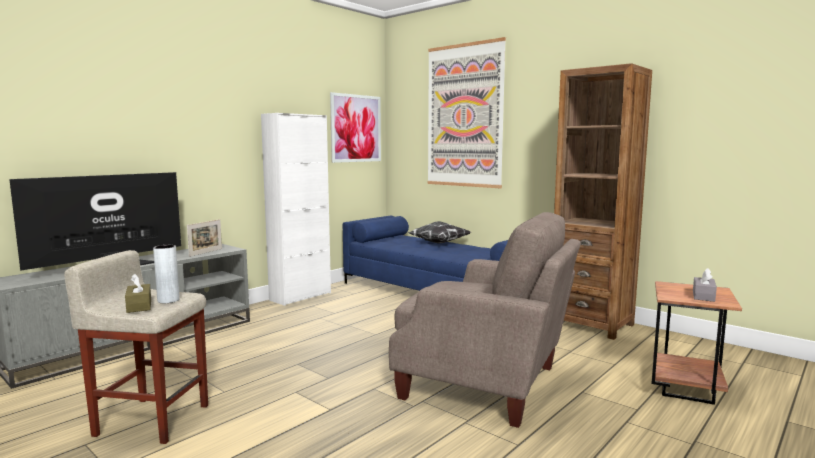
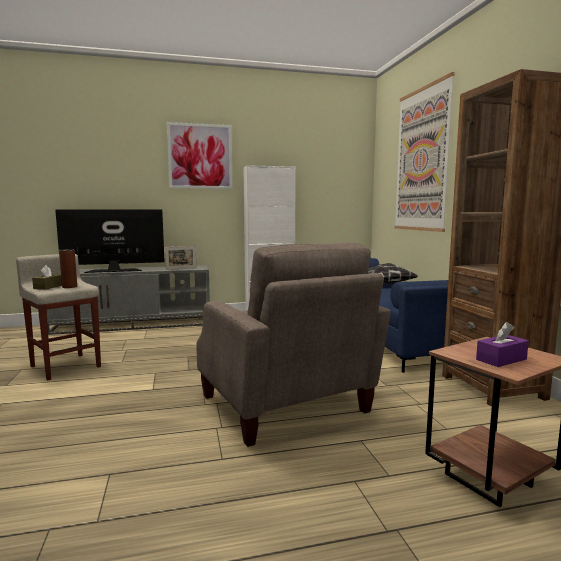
camera: 35 degrees right, 0 degrees up
(168, 300) = (69, 287): grey vase -> brown vase
(356, 128) = (339, 179): picture -> picture (200, 156)
(703, 296) = (501, 359): grey tissue box -> purple tissue box

